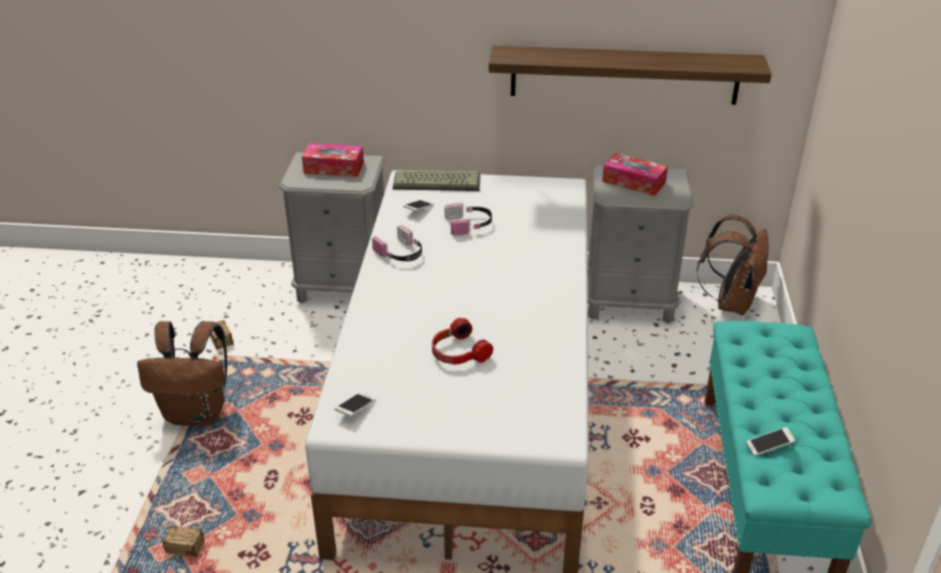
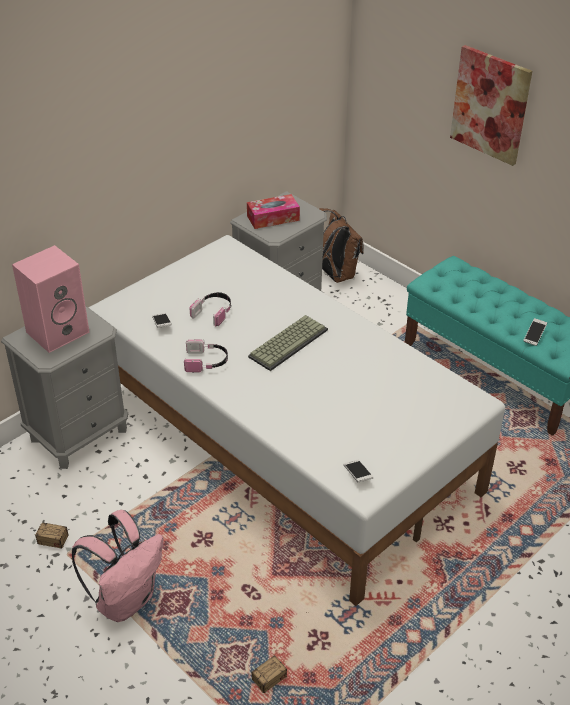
camera: 50 degrees left, 5 degrees up
(197, 413) = (126, 599): brown backpack -> pink backpack
(334, 168) = (58, 331): tissue box -> pink speaker
(438, 181) = (138, 295): keyboard -> keyboard (288, 342)
(458, 353) = (351, 397): headphones -> none
(624, 75) = (238, 138): shelf -> none
(881, 130) = (490, 105): none -> picture

